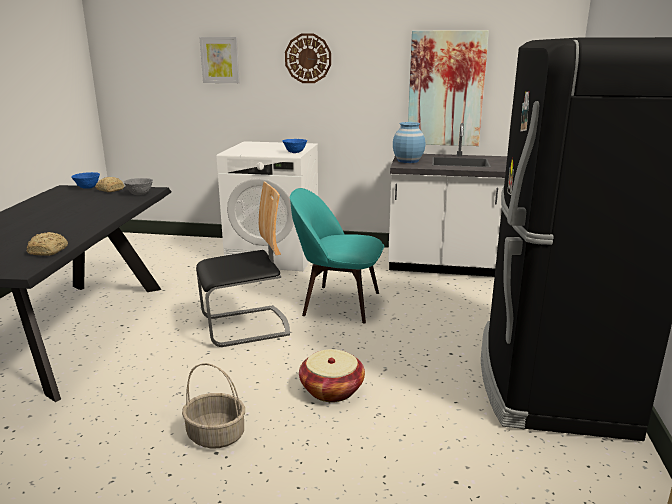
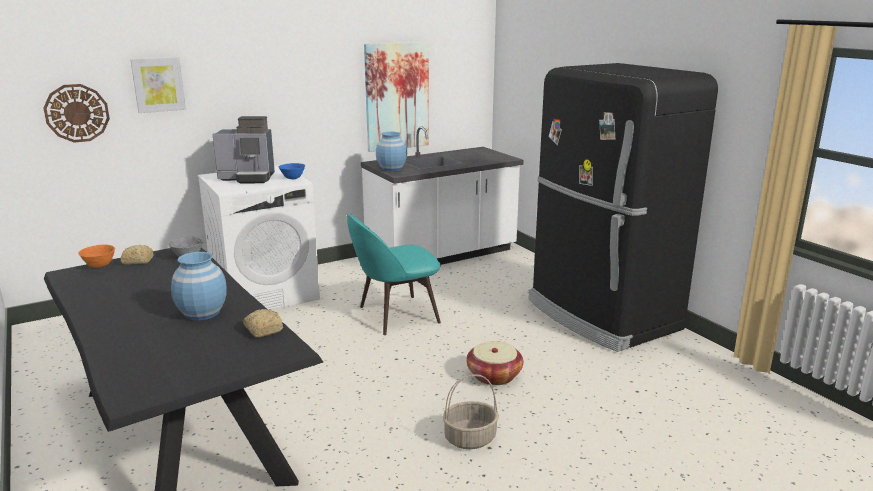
camera: 40 degrees left, 0 degrees up
(52, 229) = (202, 313): none -> blue vase
(87, 188) = (99, 266): blue bowl -> orange bowl
(245, 326) = (352, 360): chair -> none
(267, 148) = (248, 178): none -> coffee machine
(308, 58) = (263, 76): wall clock -> wall clock (77, 113)

